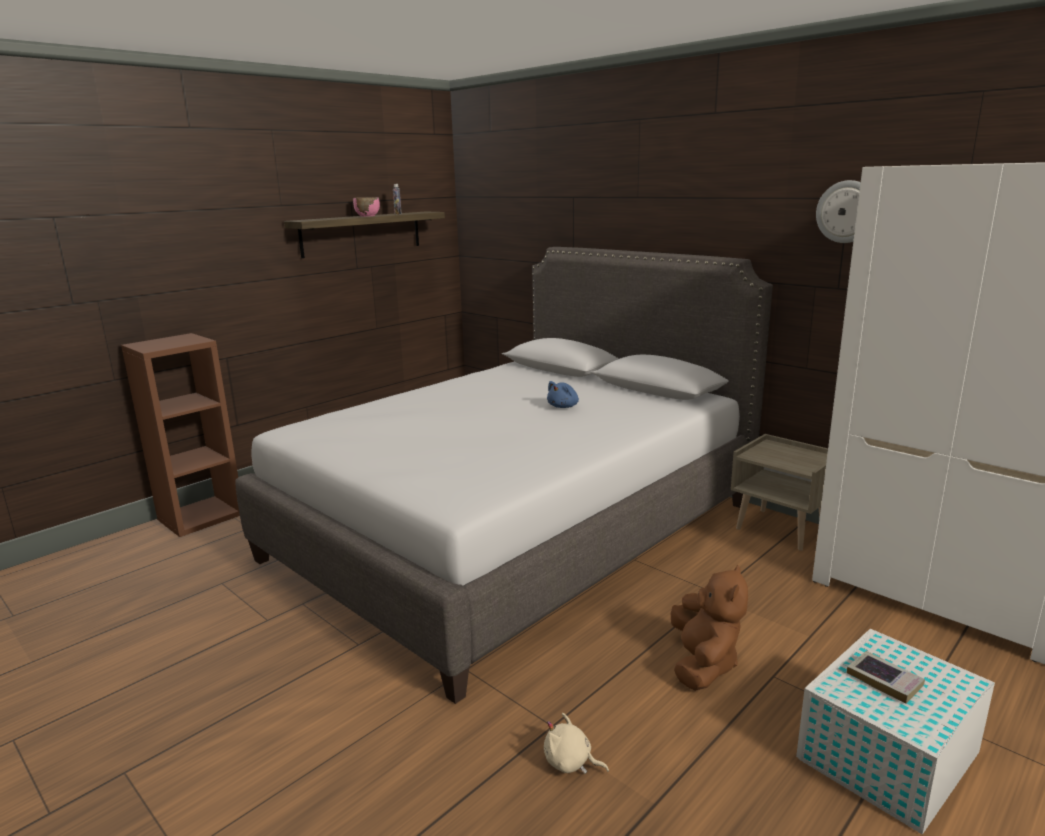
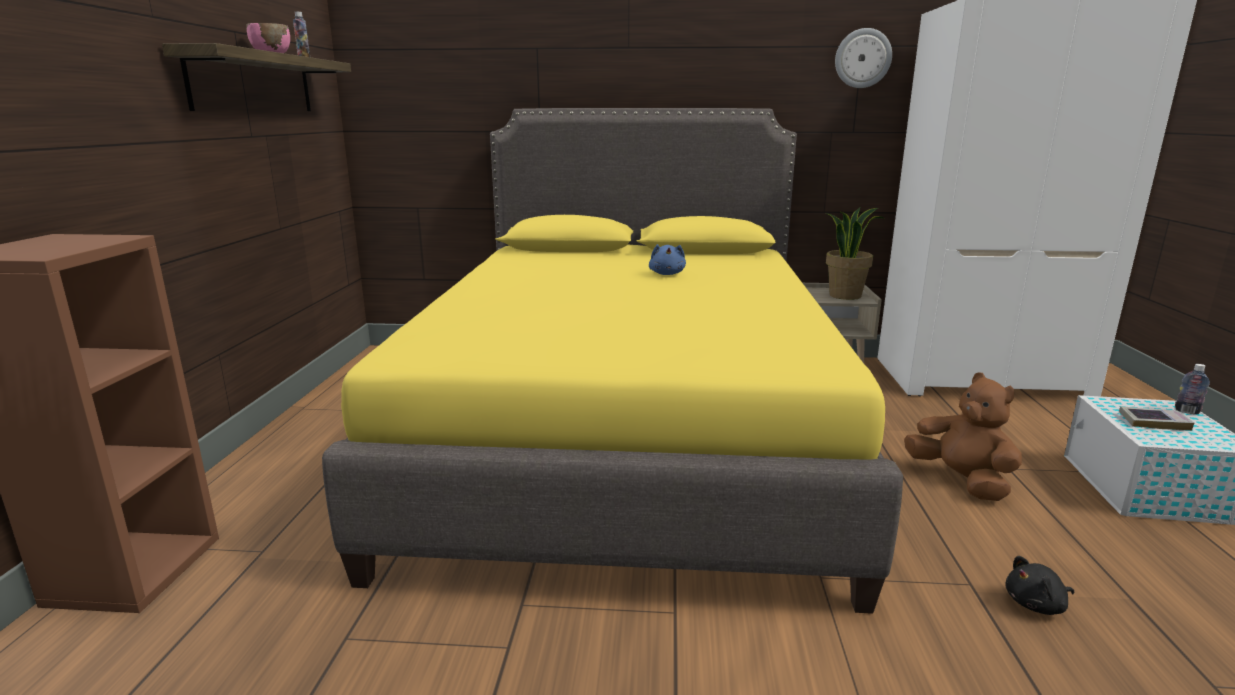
camera: 40 degrees left, 0 degrees up
(515, 530) = (626, 435): grey bed -> yellow bed
(570, 762) = (1036, 605): beige plush toy -> black plush toy
(799, 460) = (845, 295): none -> potted plant
(962, 690) = (1187, 411): none -> bottle

